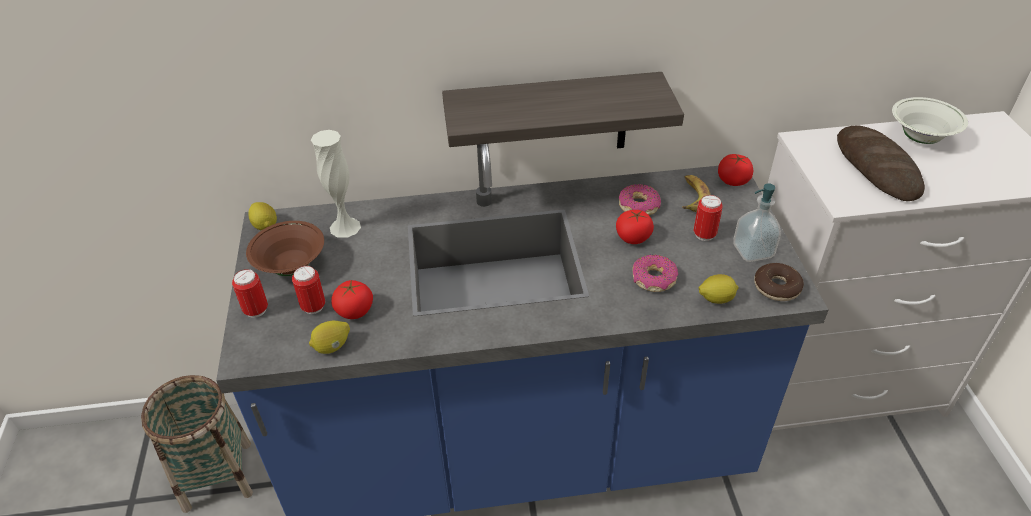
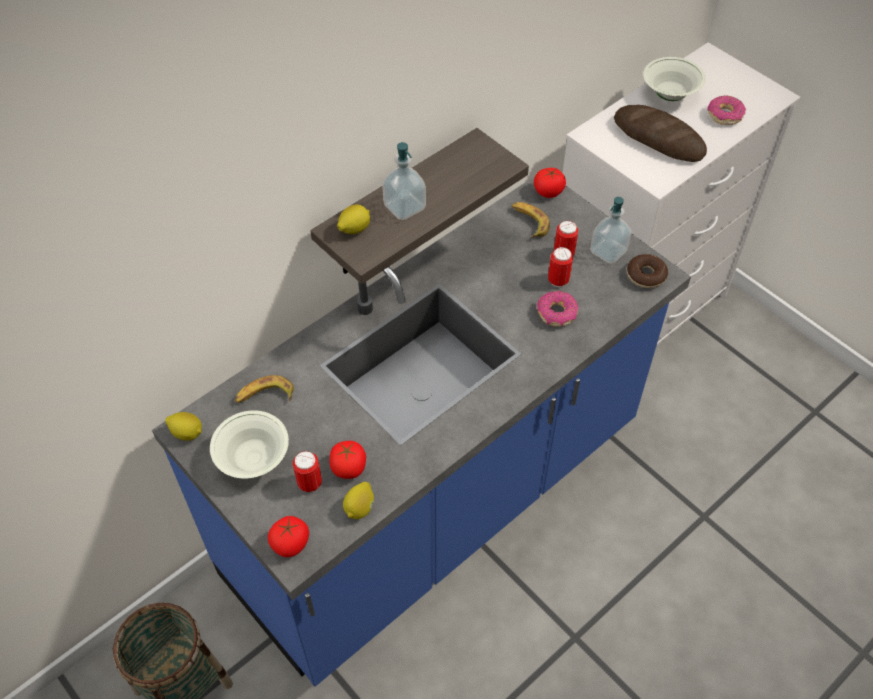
camera: 35 degrees left, 10 degrees up
(256, 310) = (262, 514): can -> can (558, 280)
(292, 267) = (254, 458): brown bowl -> white bowl
(345, 227) = (265, 396): white vase -> banana
(536, 103) = (404, 207): none -> soap dispenser
(633, 237) = (513, 283): tomato -> tomato (290, 543)
(638, 206) = (494, 251): donut -> donut (724, 115)
(716, 299) = (612, 307): lemon -> lemon (354, 229)

